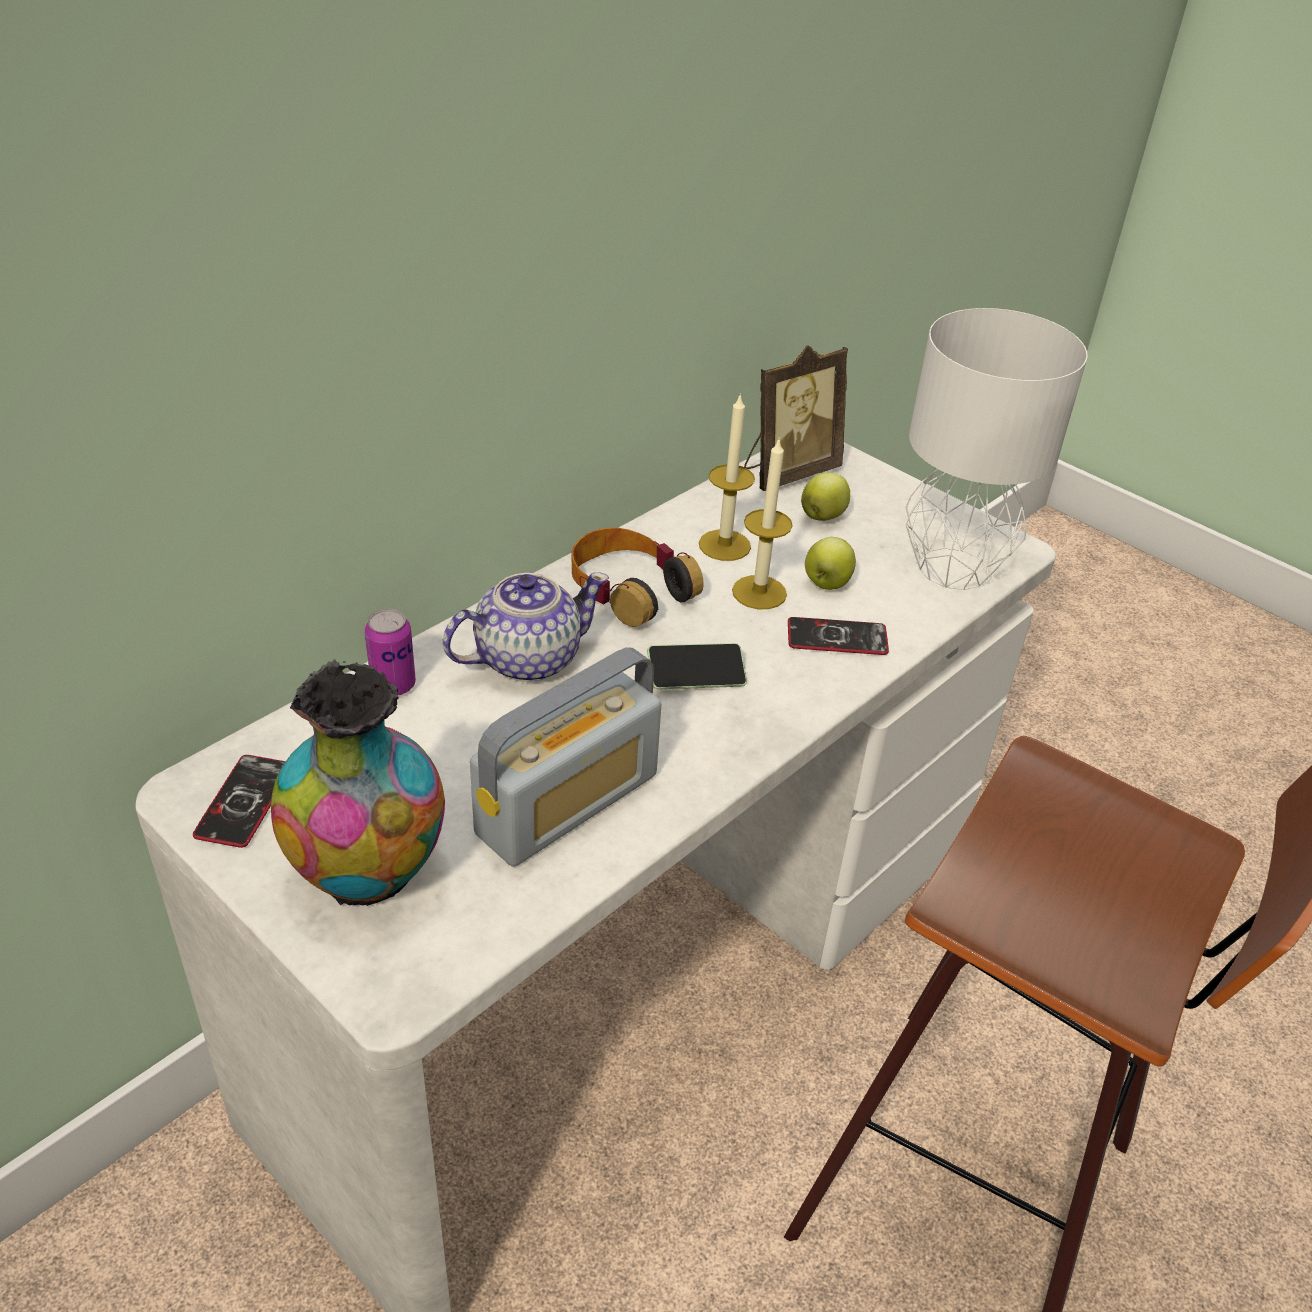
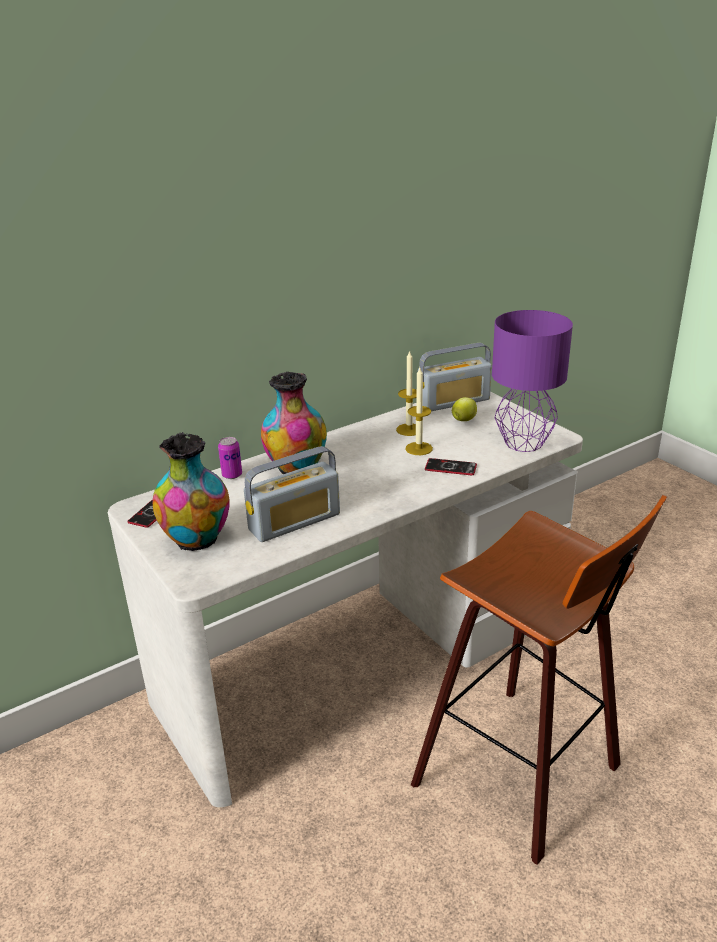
camera: 15 degrees right, 10 degrees down
(526, 659) = (296, 468): teapot -> vase
(629, 588) = (355, 444): headphones -> none
(696, 677) = (374, 479): phone -> none
(788, 472) = (453, 402): picture frame -> radio
(826, 583) = (454, 446): apple -> none
(956, 569) = (525, 443): white table lamp -> purple table lamp

